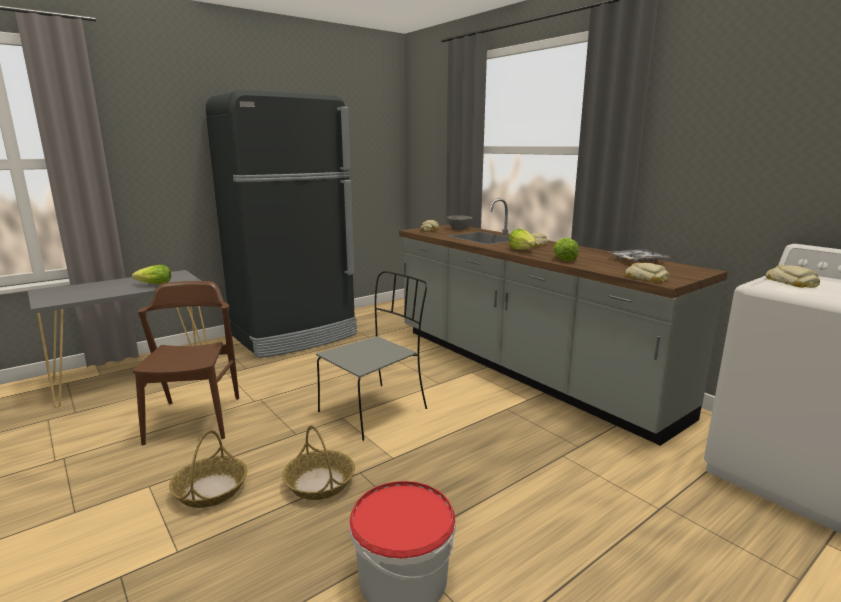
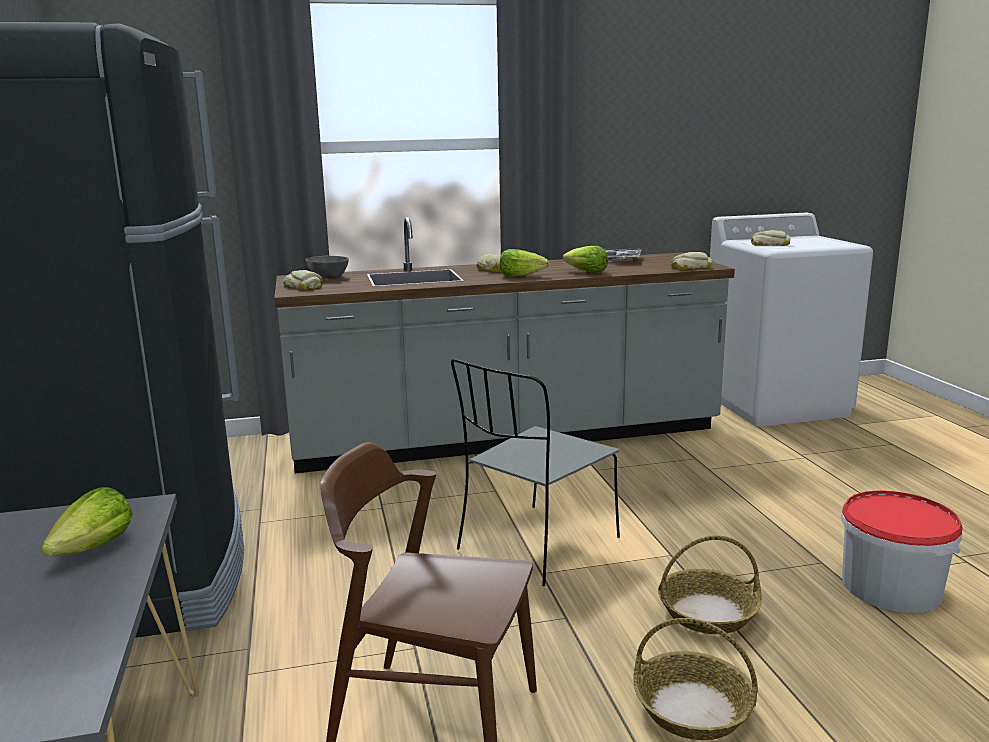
camera: 65 degrees left, 0 degrees up
(375, 409) = (536, 545): grey chair -> grey chair turned 120 degrees counterclockwise

